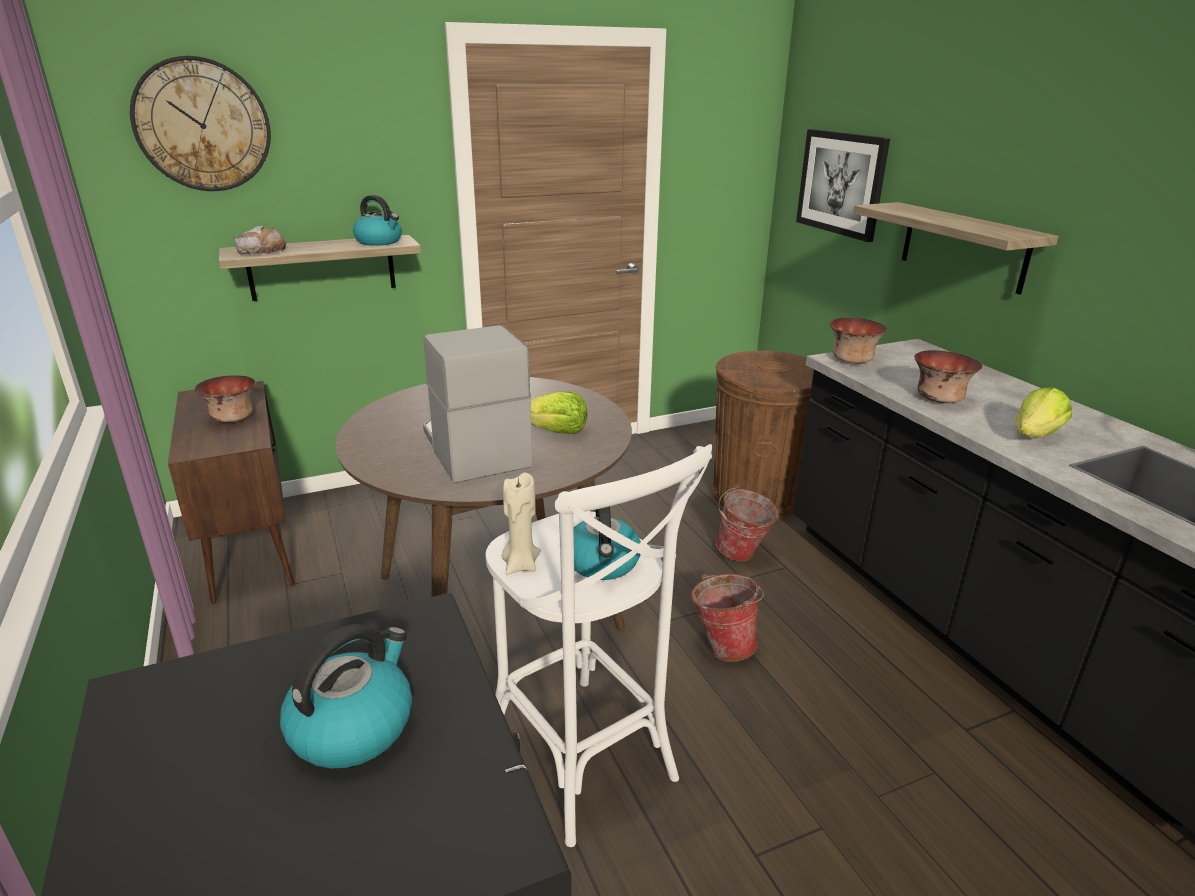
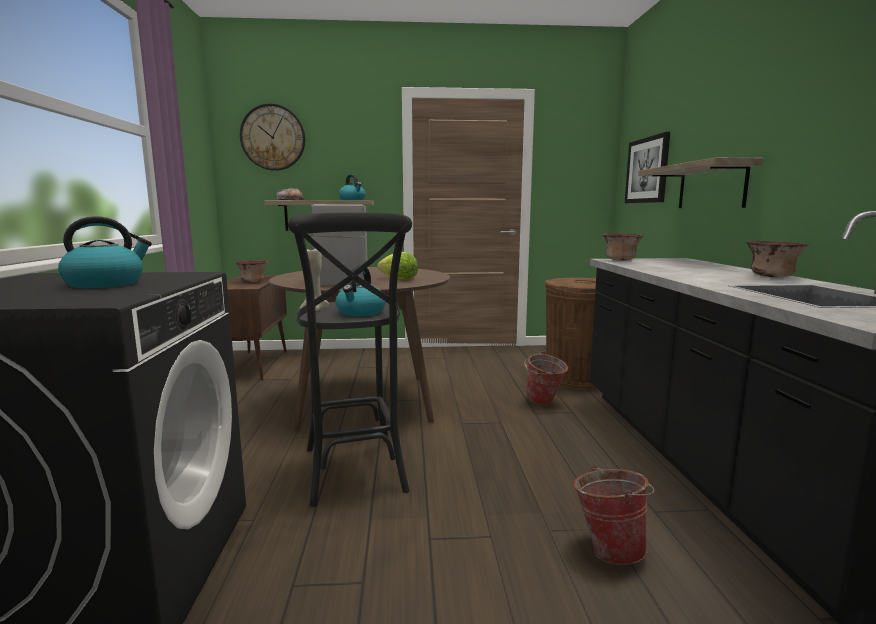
camera: 20 degrees right, 15 degrees down
(583, 762) = (354, 473): white stool -> black stool
(722, 646) = (493, 439): bucket -> bucket (608, 548)
(938, 399) = (662, 269): bowl -> bowl (771, 276)
(1035, 436) = (718, 278): lettuce -> none

